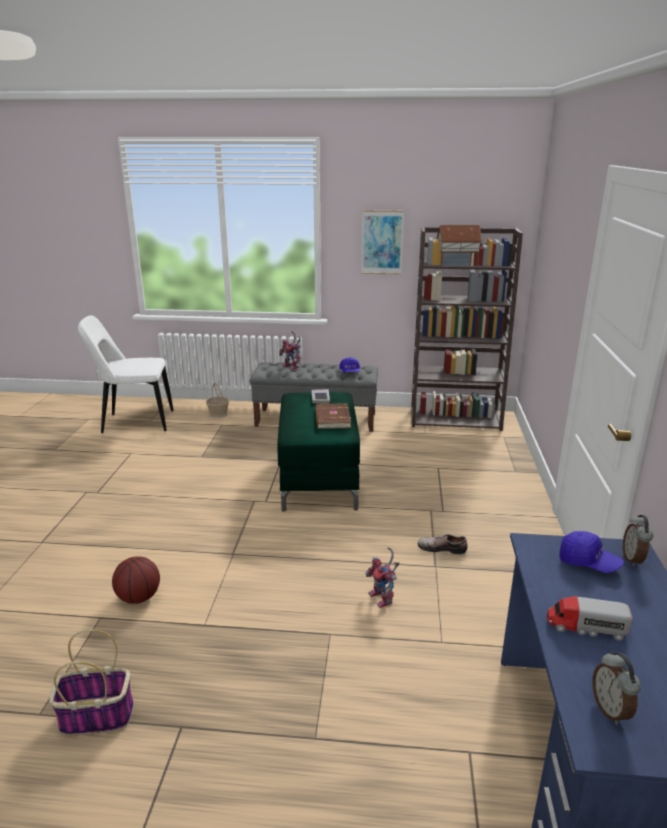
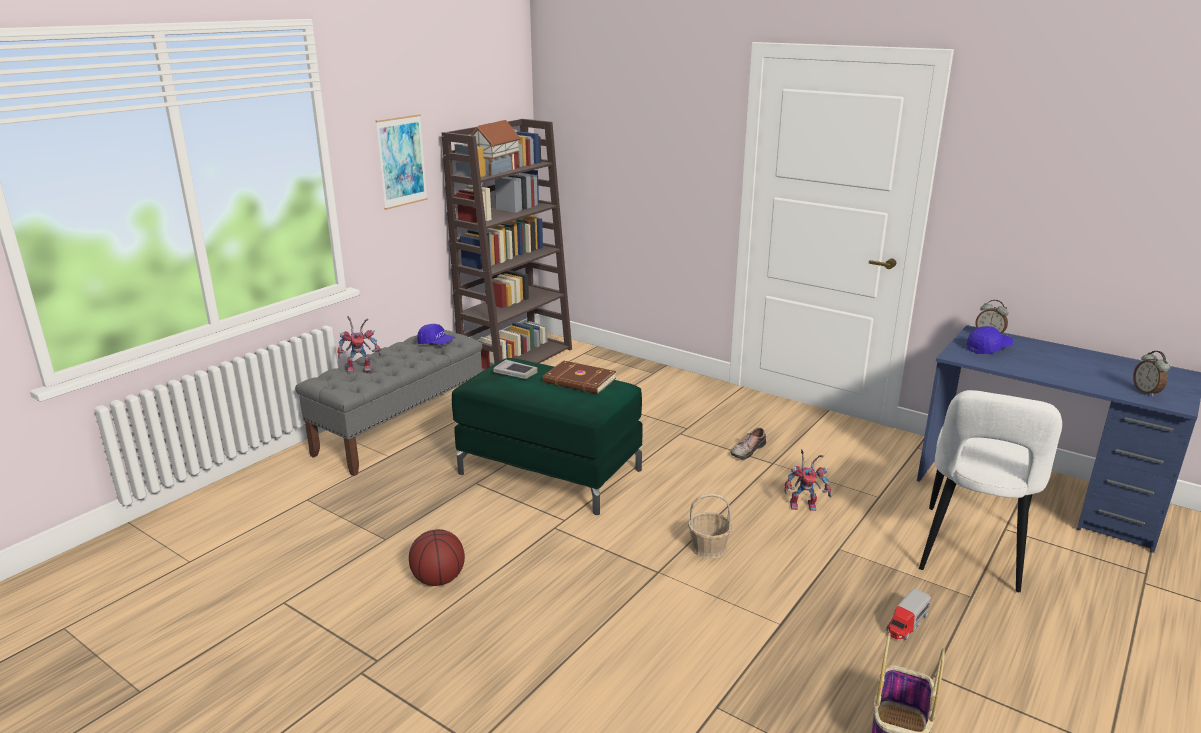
camera: 60 degrees left, 0 degrees up
(134, 422) = (168, 577): white chair -> white chair (971, 552)
(138, 597) = (696, 665): basketball -> basketball (438, 580)
(218, 414) = (268, 493): basket -> basket (709, 548)
(586, 627) = (1064, 372): toy truck -> toy truck (906, 623)
(611, 710) = (1146, 392): alarm clock -> alarm clock turned 60 degrees clockwise

